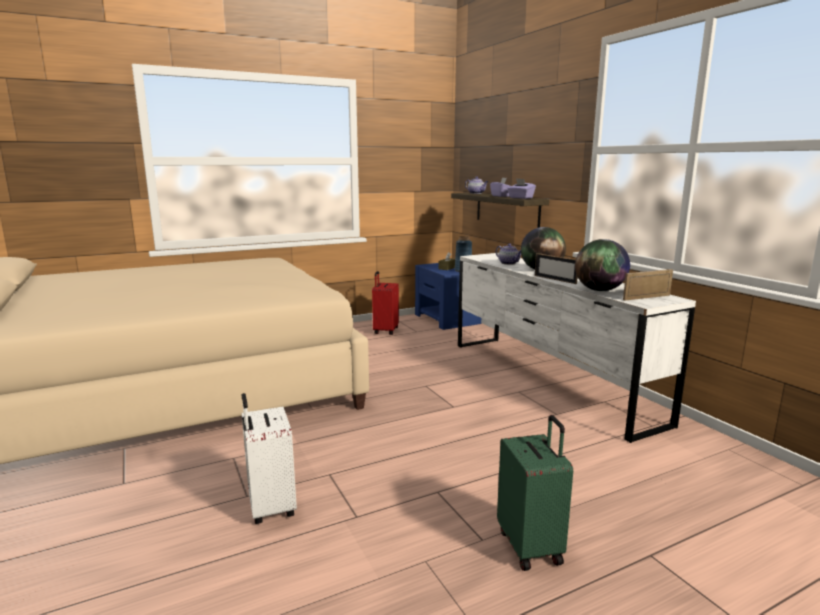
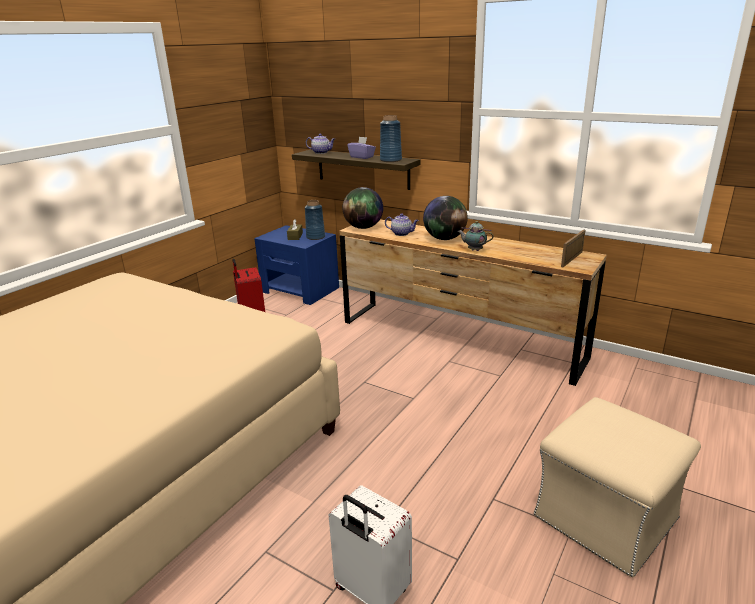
camera: 30 degrees left, 10 degrees up
(520, 198) = (391, 160): purple tissue box -> blue vase
(531, 546) = (606, 518): green suitcase -> beige ottoman
(547, 379) = (458, 339): white dresser -> brown dresser
(555, 279) = (474, 250): picture frame -> teapot
(599, 290) = (528, 258): globe -> globe (363, 227)

